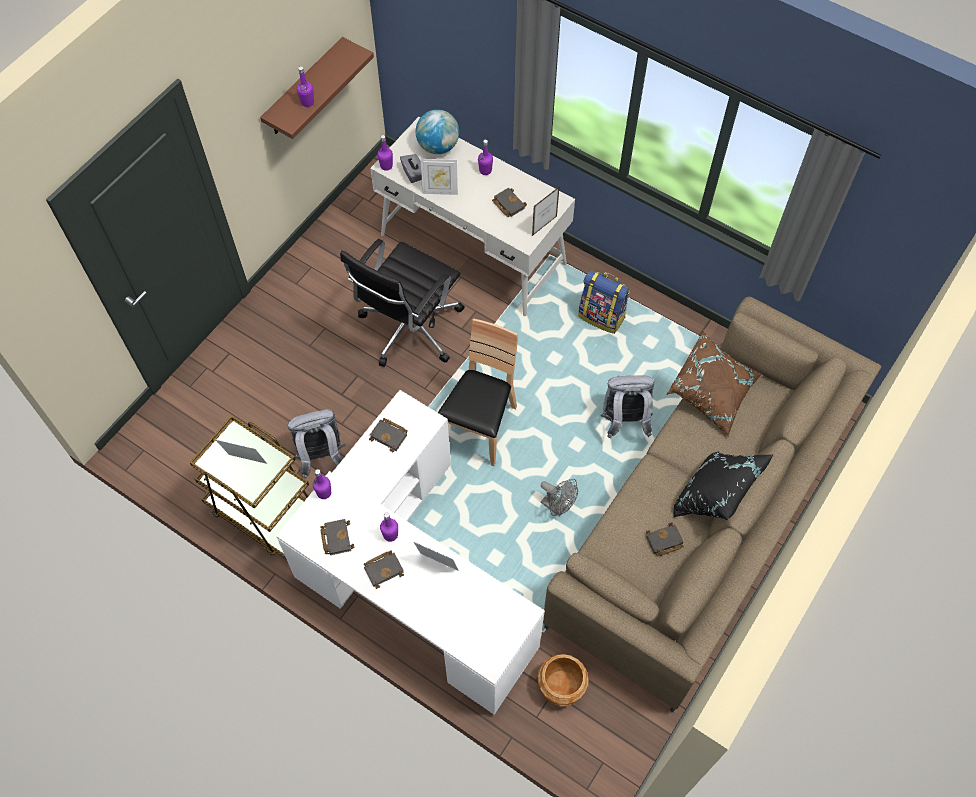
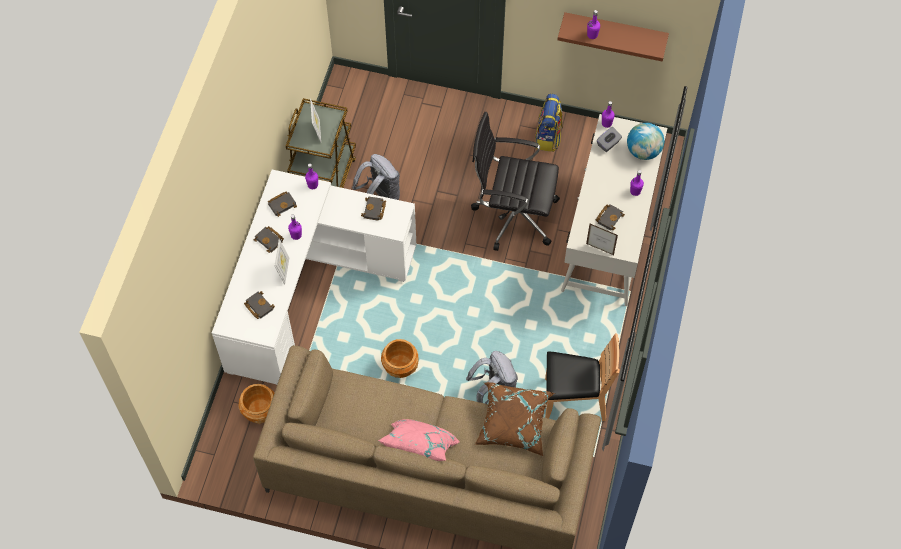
camera: 70 degrees right, 0 degrees up
(440, 191) = (599, 167): picture frame -> none
(480, 428) = (446, 292): brown chair -> brown chair (574, 400)
(557, 507) = (400, 366): grey fan -> brown planter
(602, 316) = (586, 348): backpack -> backpack (548, 137)
(663, 542) = (369, 423): black book -> black book (258, 306)
(714, 498) = (419, 450): black pillow -> pink pillow

